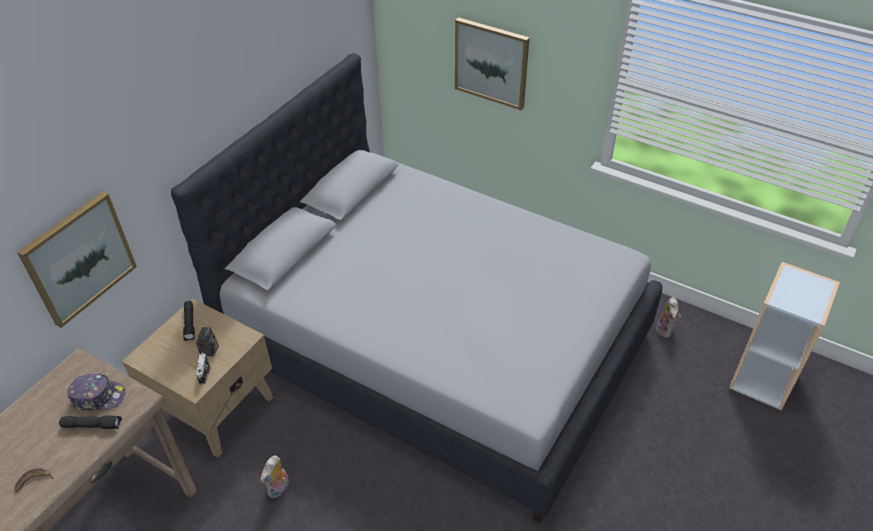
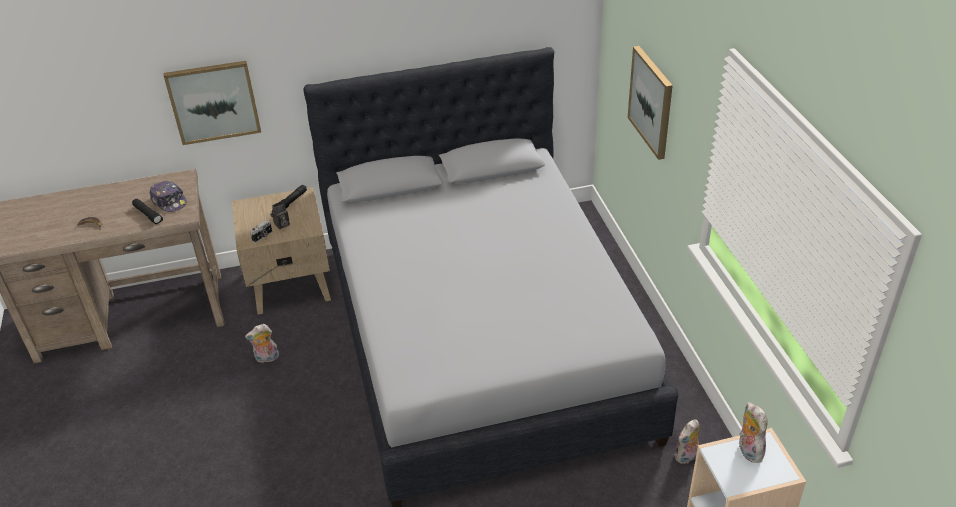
camera: 45 degrees right, 5 degrees down
(790, 285) = (748, 450): none -> plush toy

